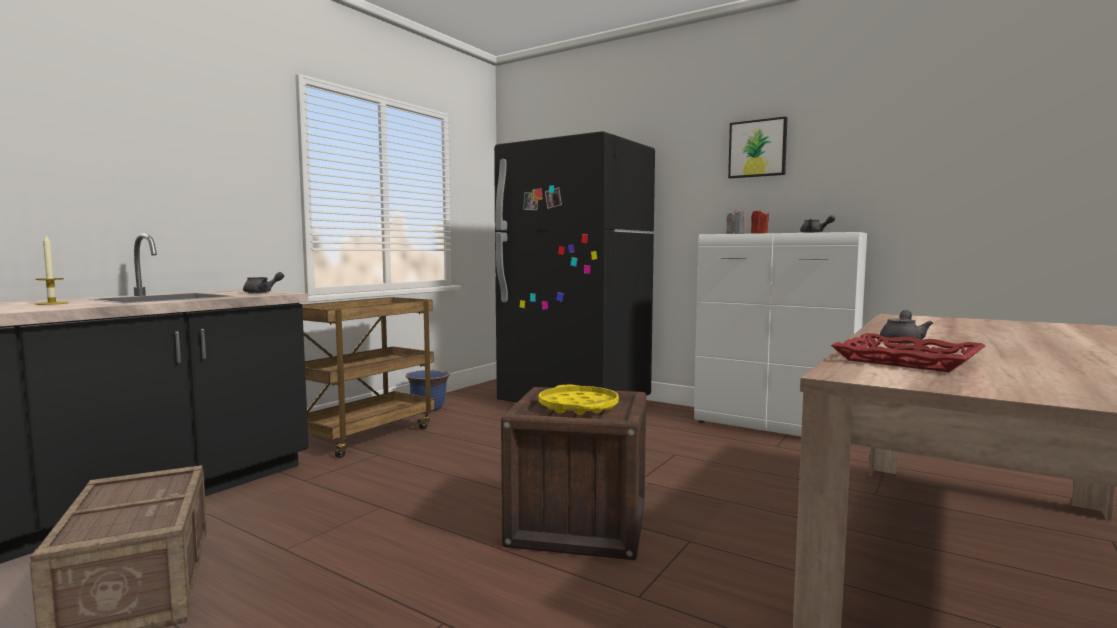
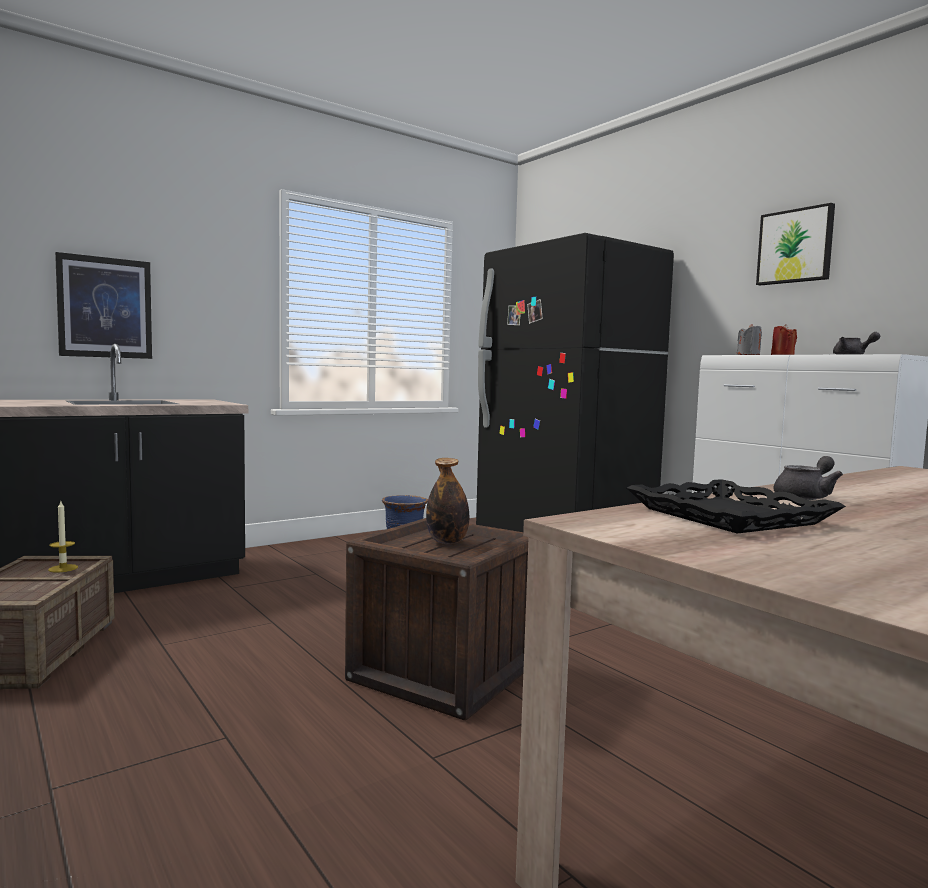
camera: 20 degrees right, 0 degrees up
(52, 303) = (26, 402): candle -> candle (63, 568)
(120, 193) = (105, 307): none -> picture
(262, 292) = (213, 402): grey teapot -> none
(367, 435) = (323, 554): brown cart -> none
(578, 407) = (447, 541): yellow tray -> bottle
(906, 360) = (727, 516): red tray -> black tray

